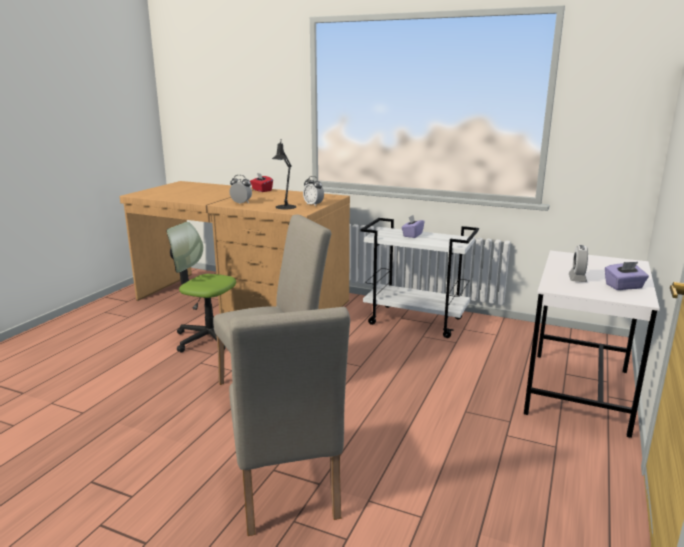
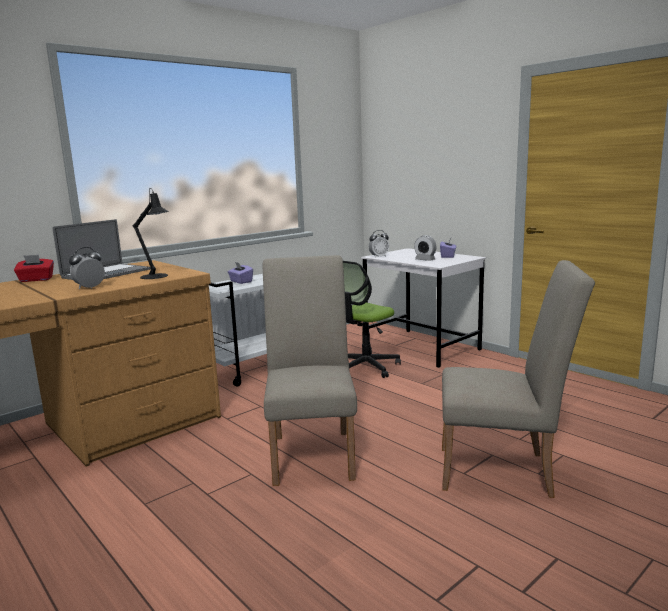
camera: 65 degrees left, 5 degrees down
(209, 338) = (143, 481): office chair -> office chair (365, 367)
(289, 197) = (106, 273): none -> laptop
(313, 205) = (168, 269): alarm clock -> alarm clock (379, 257)

